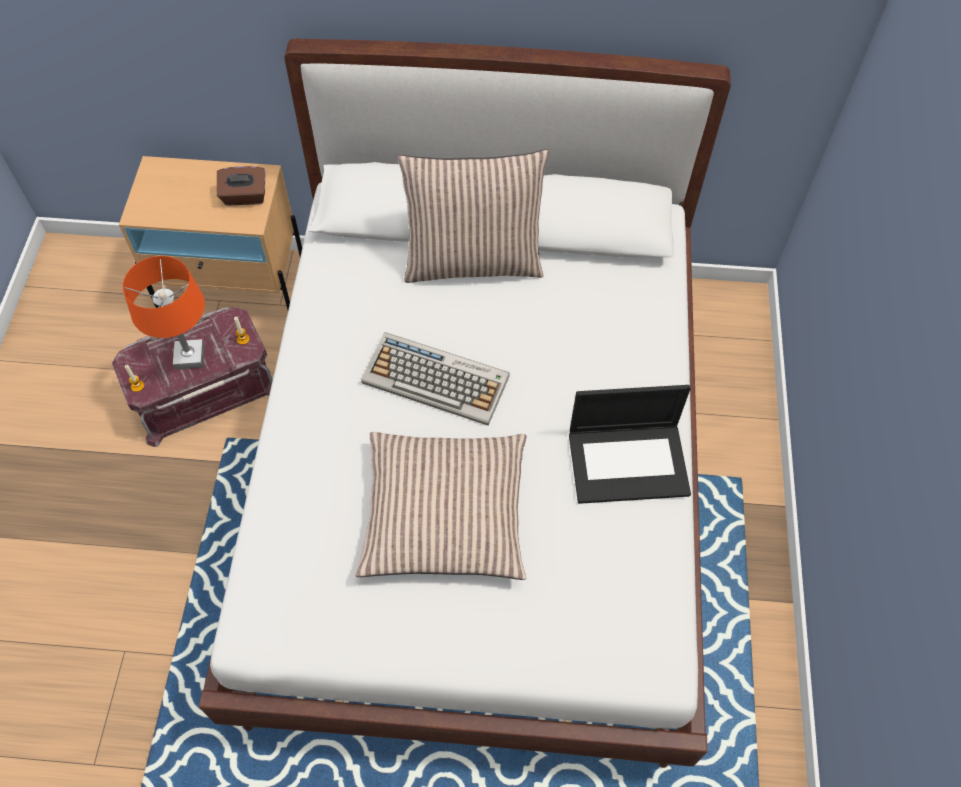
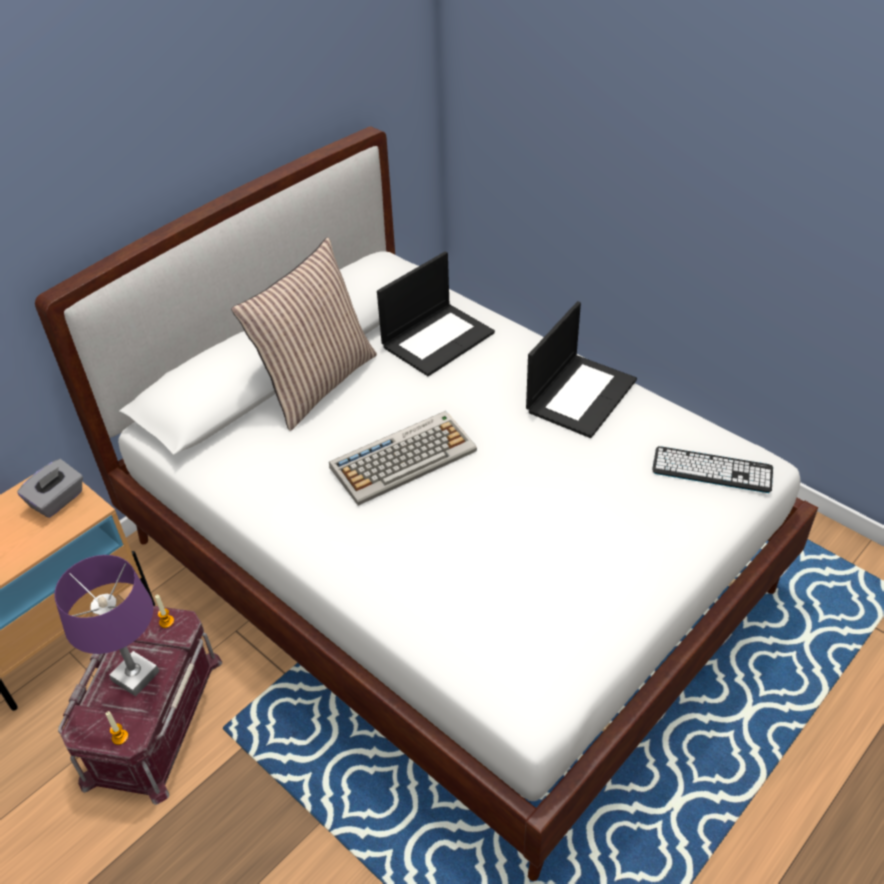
camera: 50 degrees left, 15 degrees down
(189, 357) = (135, 677): orange table lamp -> purple table lamp
(245, 197) = (58, 500): brown tissue box -> grey tissue box
(444, 513) = (530, 517): pillow -> none
(604, 306) = (438, 338): none -> laptop
(619, 628) = (712, 470): none -> keyboard

